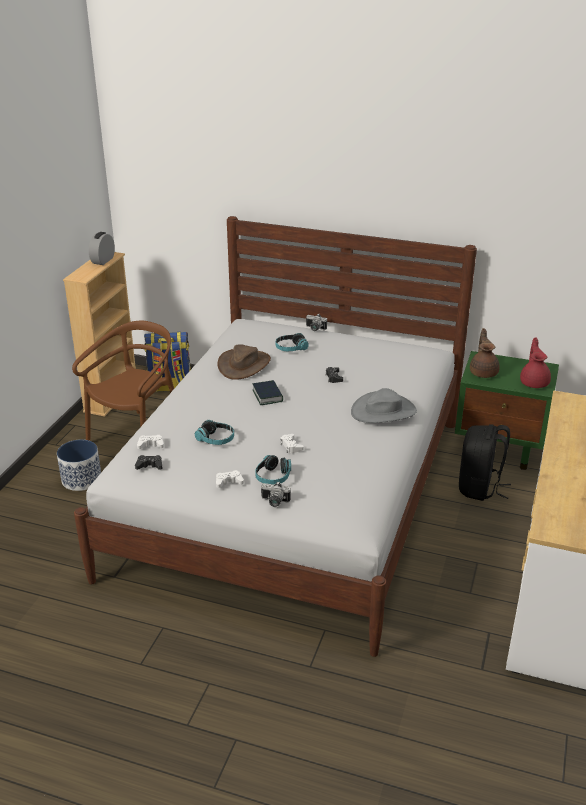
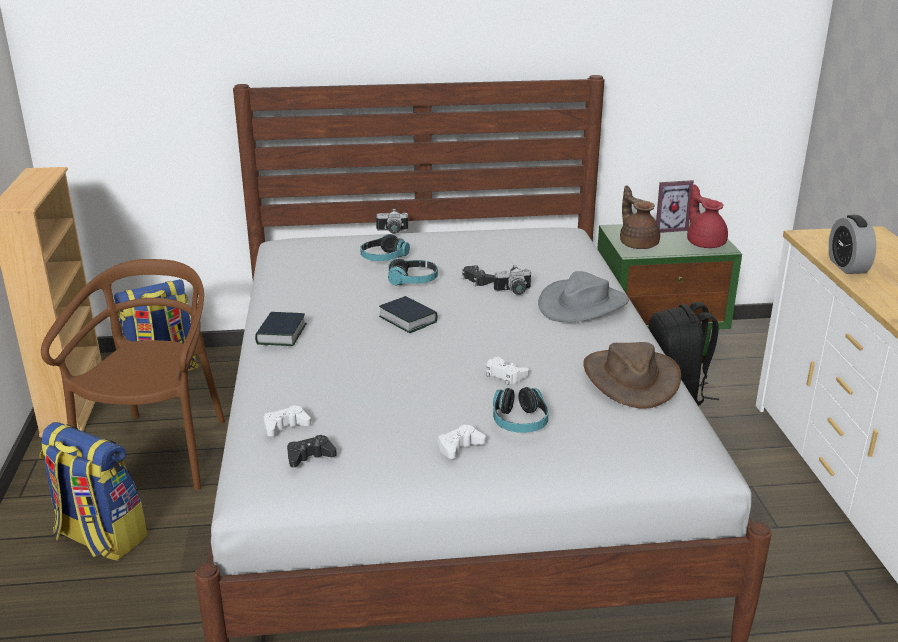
camera: 25 degrees left, 5 degrees down
(81, 479) = (99, 538): planter -> backpack
(103, 260) = (39, 179): alarm clock -> alarm clock (847, 266)
(191, 388) = (281, 334): none -> book
(216, 439) = (384, 392): headphones -> headphones (413, 280)
(244, 365) = (335, 289): brown hat -> brown hat (630, 378)
(274, 502) = (554, 456): camera -> camera (514, 292)
(519, 364) = (668, 228): none -> picture frame

